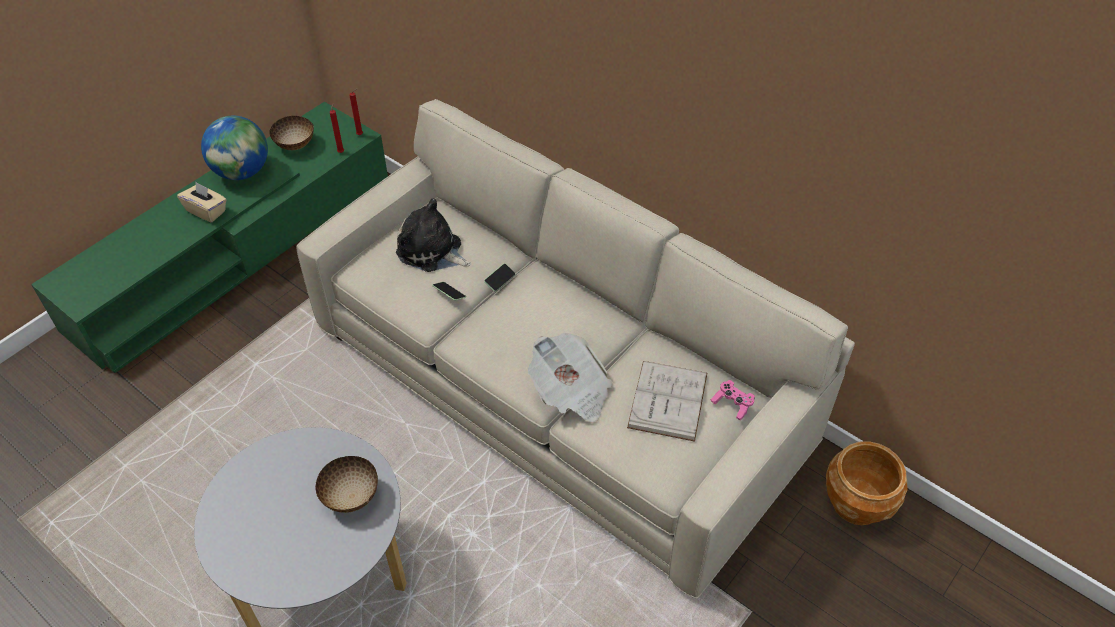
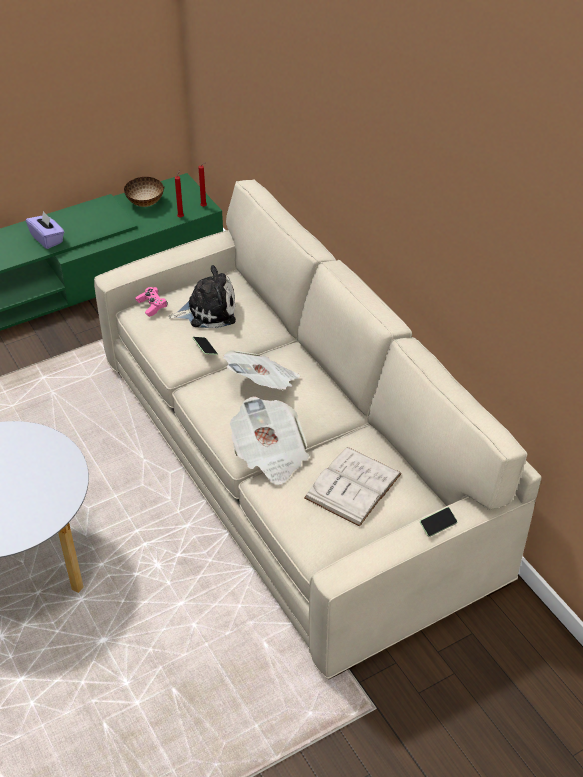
camera: 20 degrees right, 5 degrees down
(207, 211) = (47, 239): beige tissue box -> purple tissue box
(242, 172) = (90, 215): globe -> none
(350, 496) = (44, 486): bowl -> none
(432, 251) = (208, 311): plush toy -> plush toy turned 120 degrees clockwise
(500, 280) = (255, 349): phone -> phone (438, 525)
(527, 317) = (263, 384): none -> newspaper
(732, 404) = (411, 505): pink game controller -> pink game controller (152, 306)
(857, 503) = (527, 647): brown planter -> none

